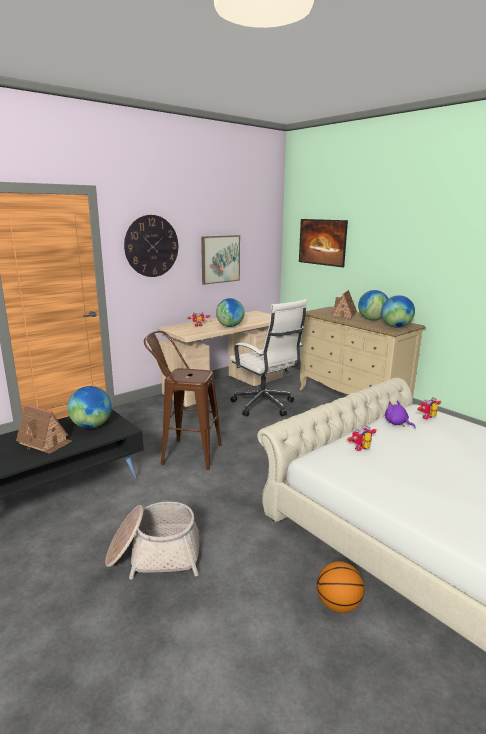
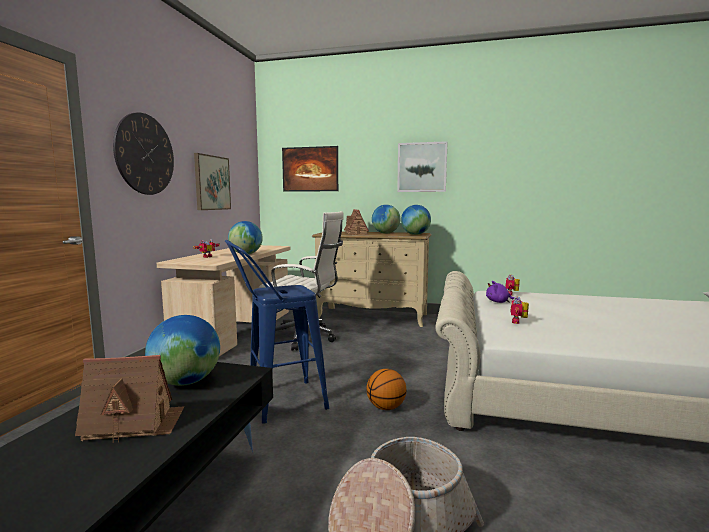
camera: 35 degrees left, 10 degrees down
(185, 453) = (277, 402): brown stool -> blue stool
(338, 604) = (623, 477): basketball -> basketball (386, 407)
(425, 250) = (422, 167): none -> picture

